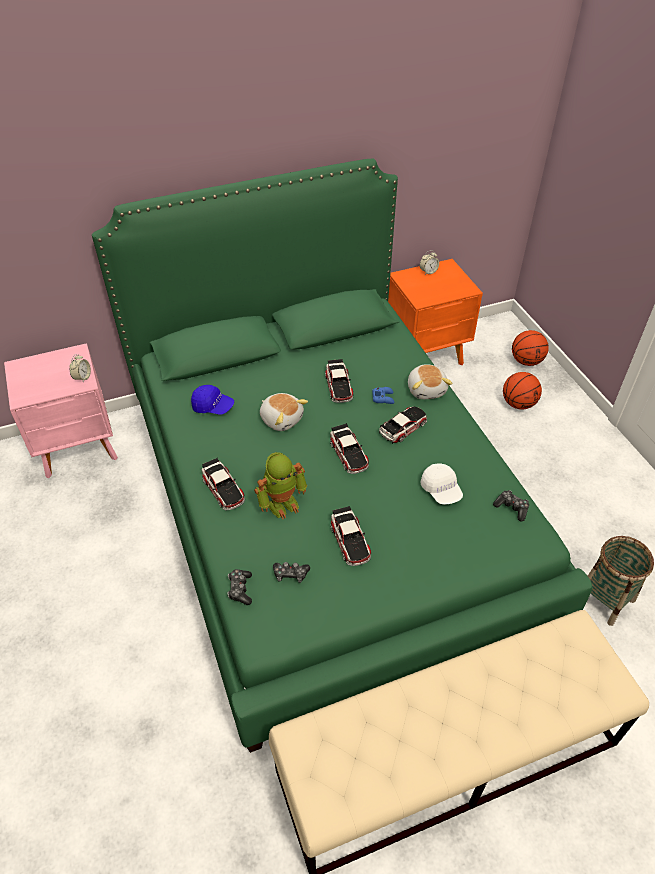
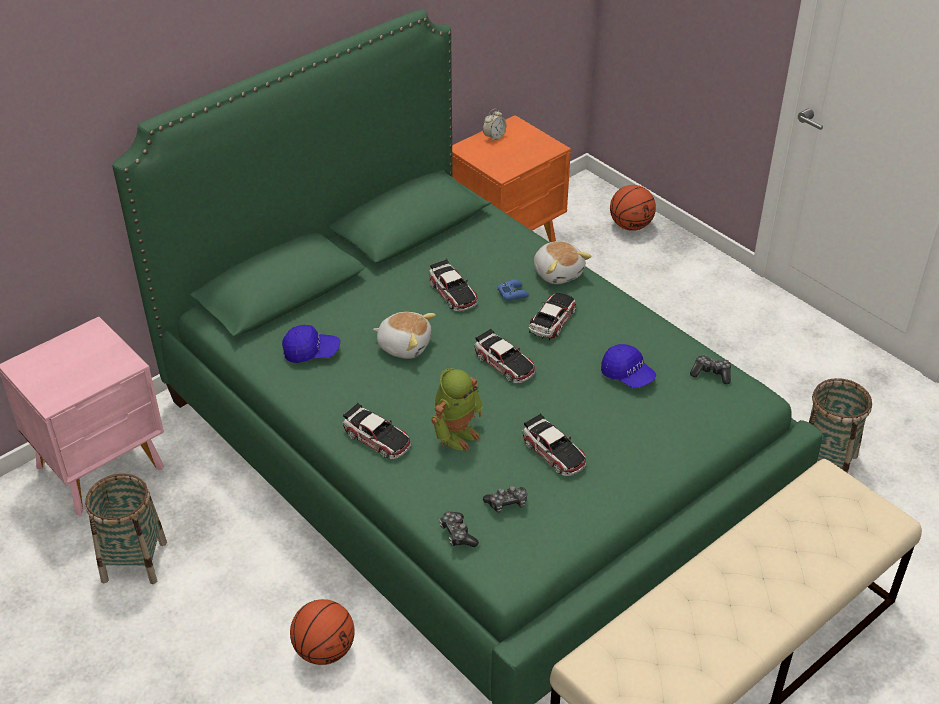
camera: 20 degrees left, 5 degrees down
(64, 522) = (134, 561): none -> basket
(82, 377) = (121, 358): alarm clock -> none
(441, 490) = (627, 375): white cap -> blue cap
(518, 403) = (642, 277): basketball -> basketball (324, 650)

